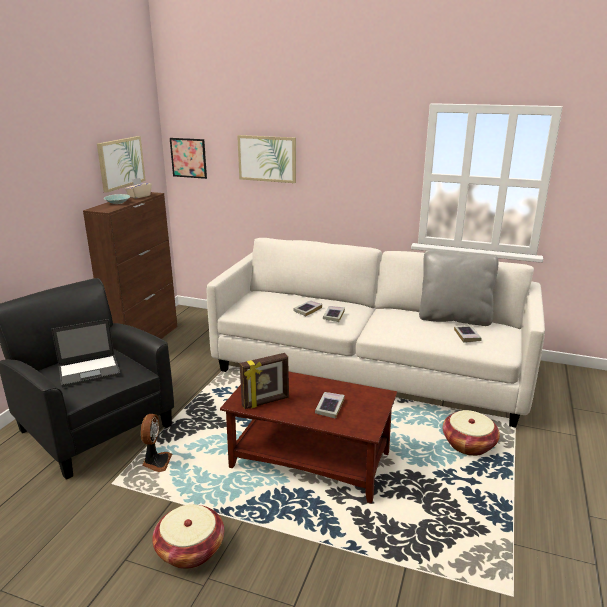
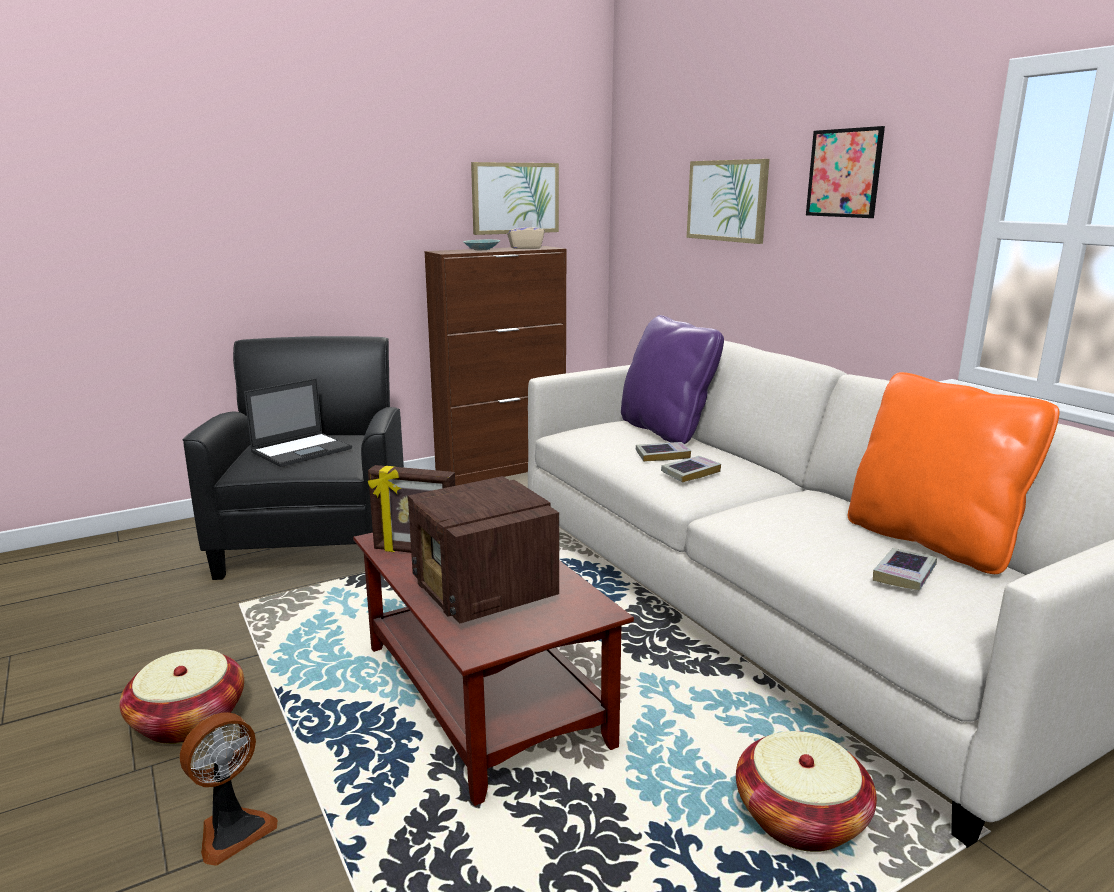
camera: 40 degrees right, 5 degrees down
(90, 370) = (302, 450): laptop -> laptop turned 60 degrees counterclockwise
(156, 462) = (311, 603): fan -> fan (232, 830)
(188, 158) = (634, 204): picture -> picture (844, 173)
(284, 295) = (666, 431): none -> purple pillow
(329, 407) = (484, 593): book -> radio
(454, 318) = (932, 541): grey pillow -> orange pillow

